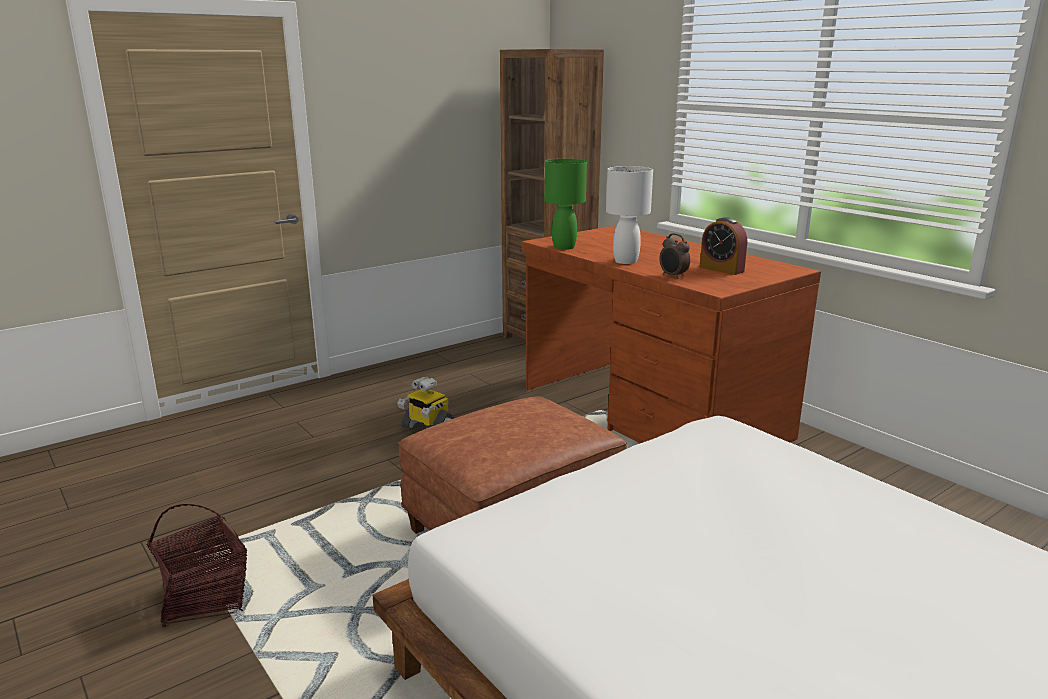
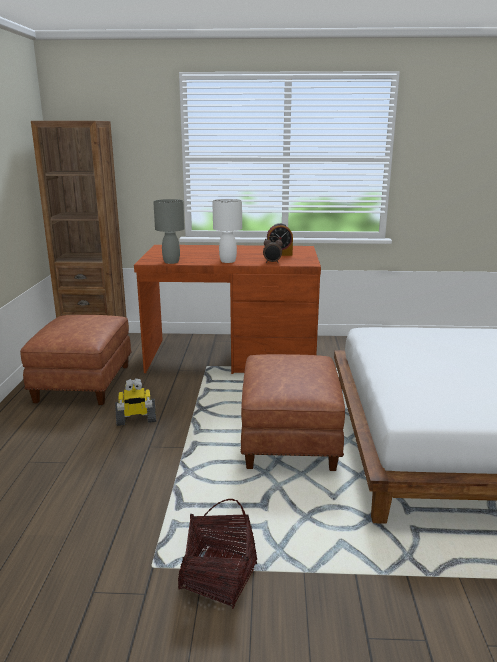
camera: 50 degrees left, 0 degrees up
(458, 375) = (83, 383): none -> brown ottoman
(563, 247) = (171, 262): green table lamp -> grey table lamp

